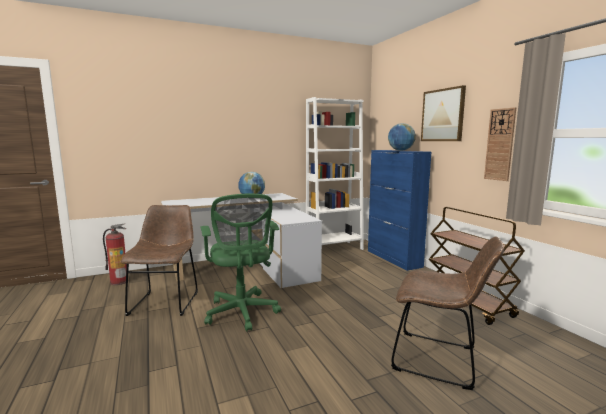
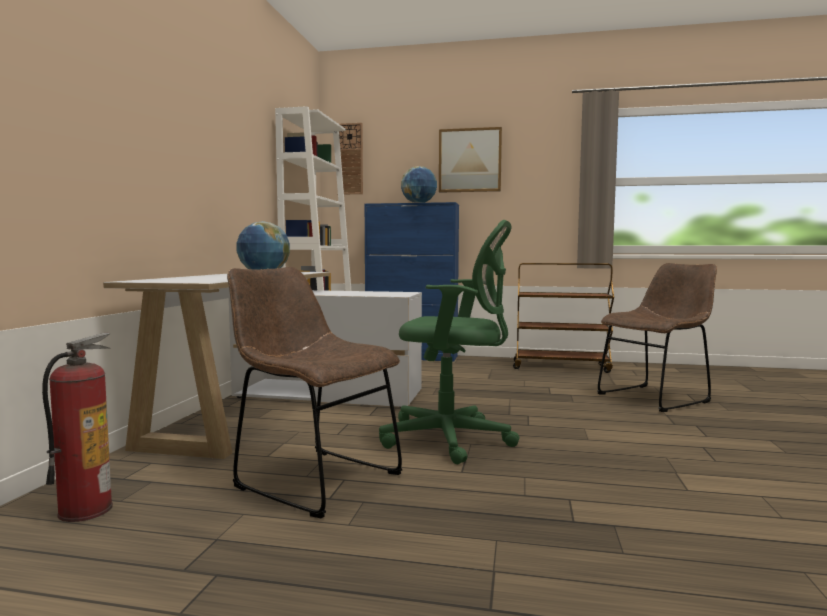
camera: 55 degrees left, 5 degrees down
(500, 144) = (552, 194): wall clock -> wall clock (350, 159)

